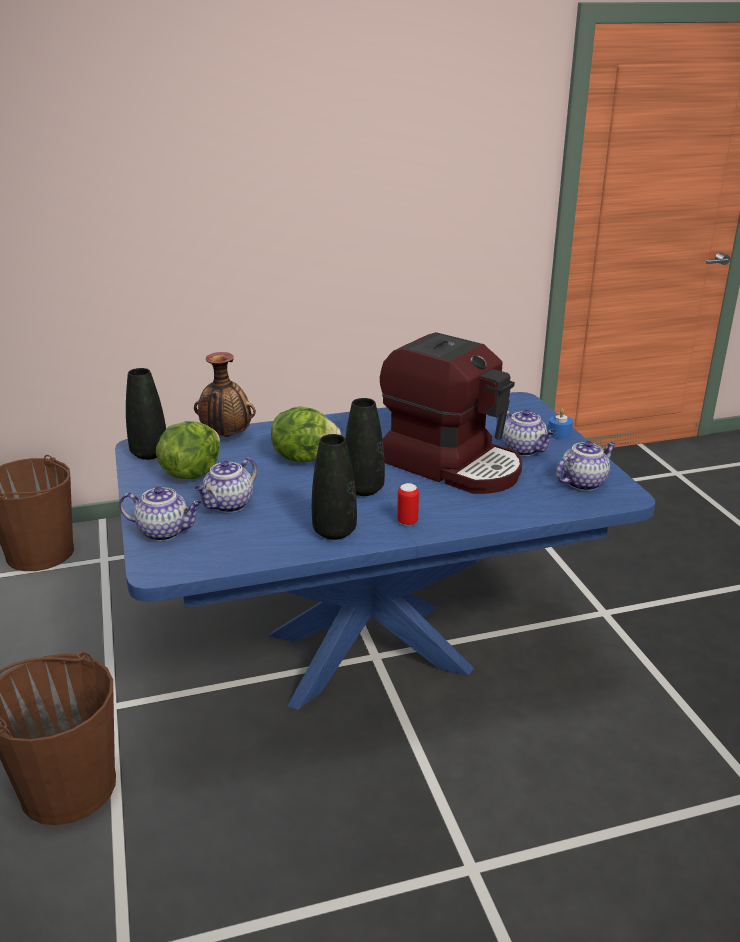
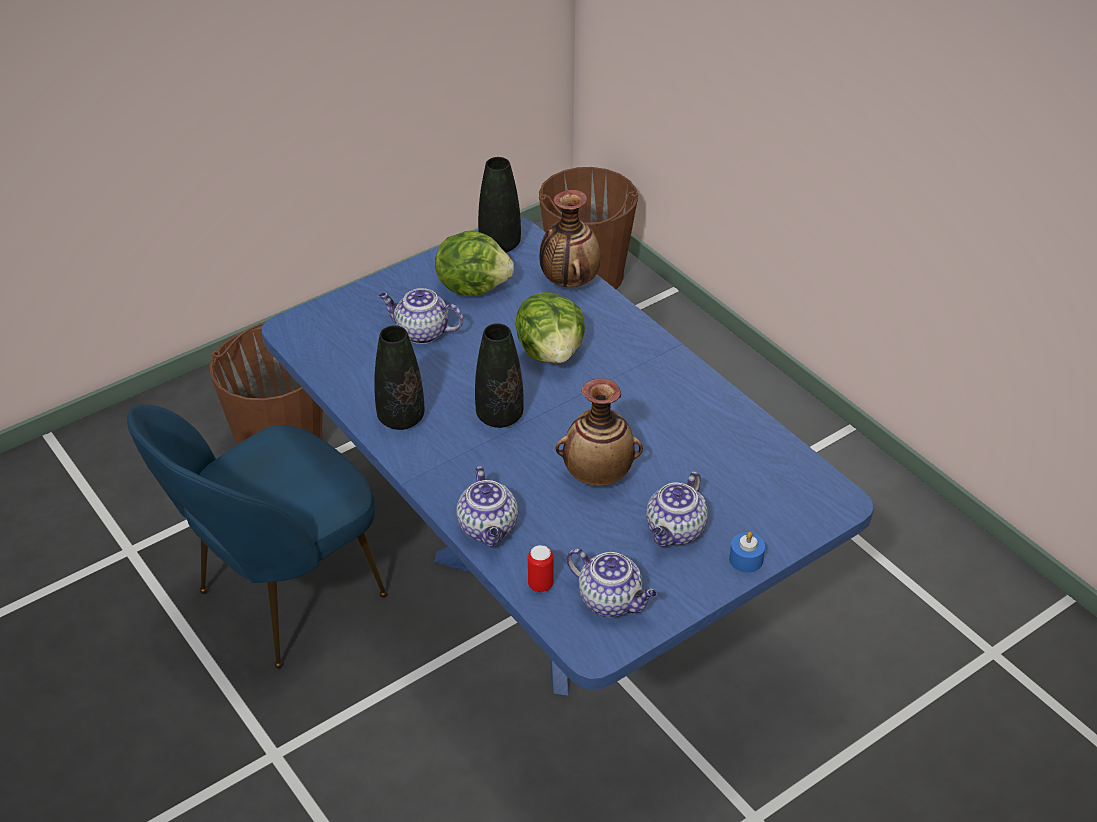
camera: 70 degrees right, 15 degrees up
(165, 531) = (355, 310): teapot -> teapot (488, 529)
(284, 828) = (279, 602): none -> blue chair
(407, 522) = (444, 466): can -> can (540, 585)
(453, 464) = (598, 475): coffee machine -> vase

